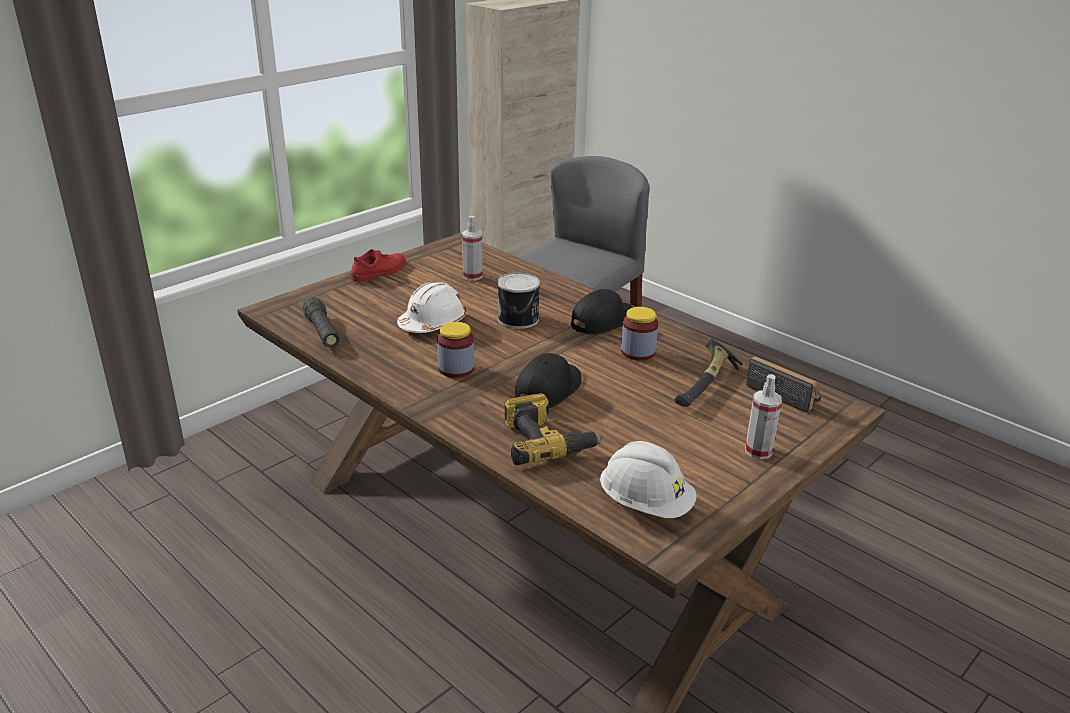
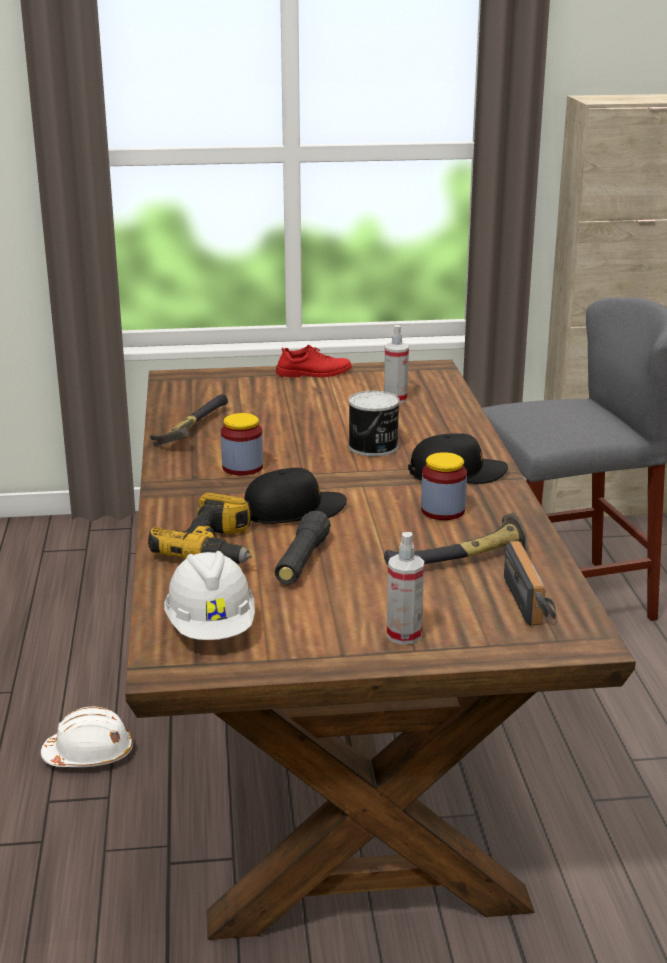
camera: 40 degrees right, 5 degrees down
(322, 332) = (183, 406): black flashlight -> black flashlight (302, 561)
(366, 353) = (190, 432): none -> hammer
(433, 323) = (287, 426): white hard hat -> white hard hat (89, 754)

